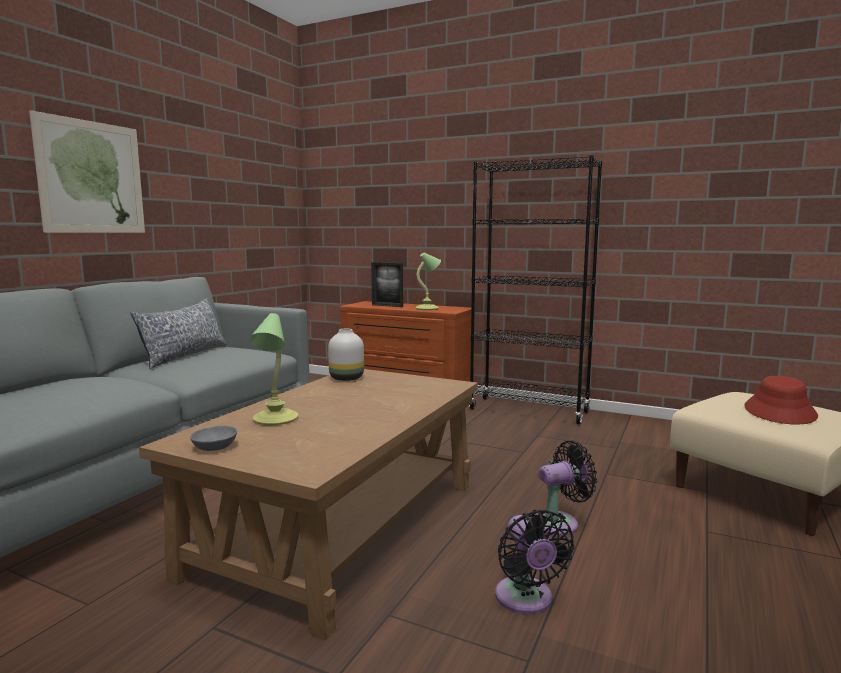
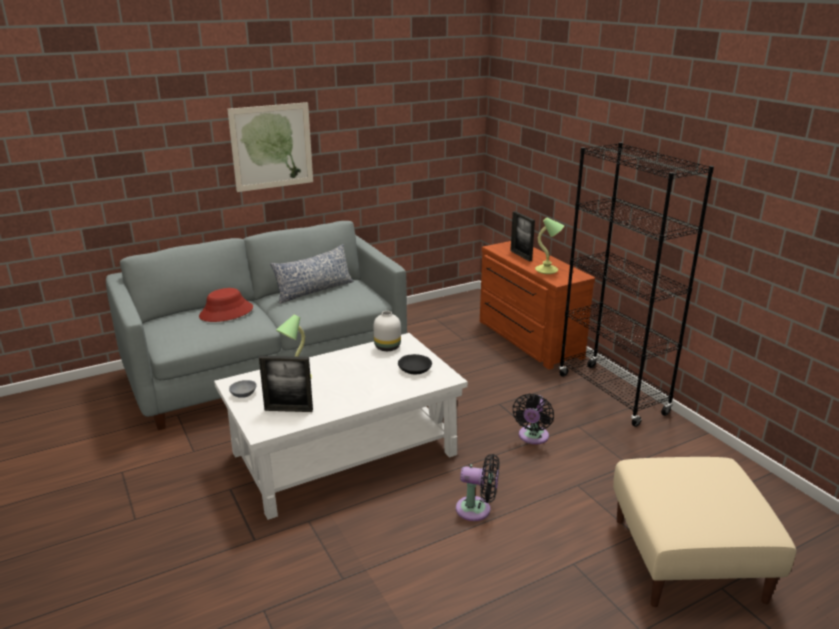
camera: 35 degrees right, 15 degrees up
(313, 444) = (288, 410): none -> picture frame
(341, 525) = (345, 453): brown coffee table -> white coffee table
(407, 385) = (414, 369): none -> black bowl
(526, 600) = (384, 548): black fan -> black fan (532, 437)
(780, 412) = (702, 497): red hat -> red hat (226, 312)

